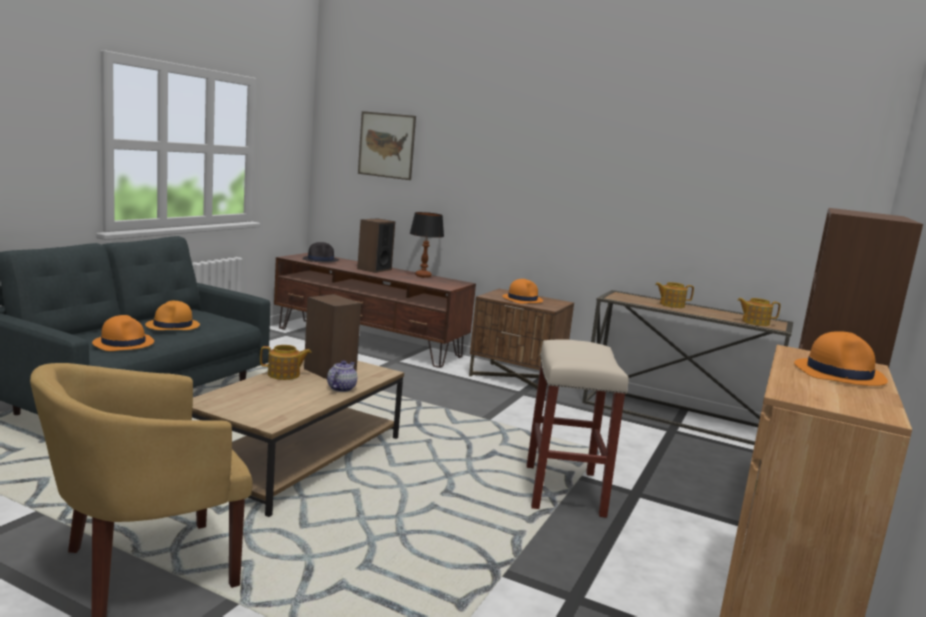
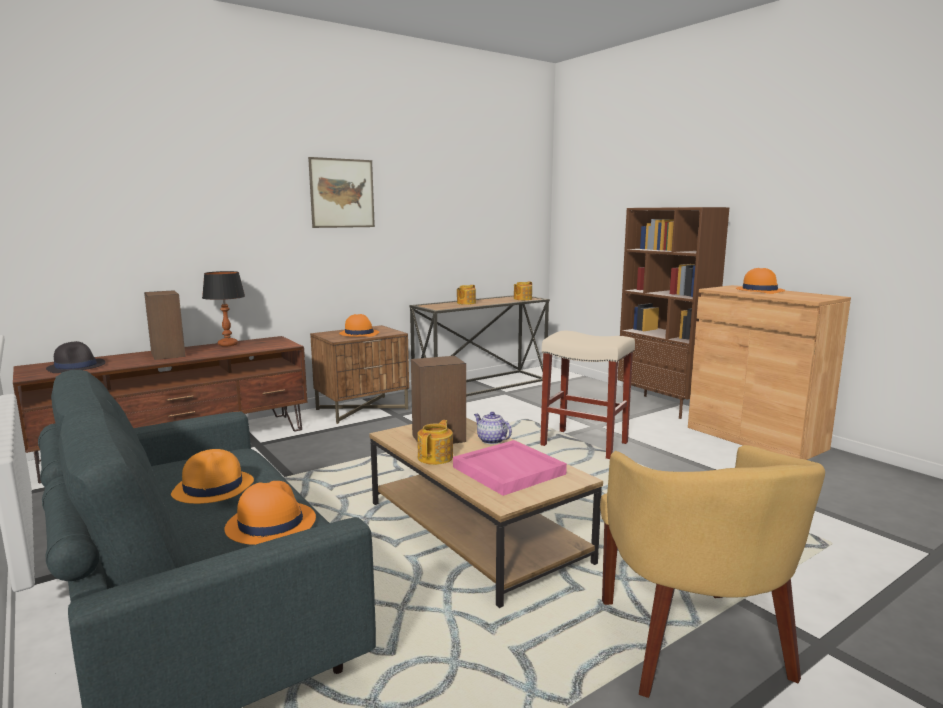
camera: 60 degrees left, 0 degrees up
(271, 398) = (507, 470): none -> pink tray
(386, 145) = (124, 197): picture -> picture (342, 193)

